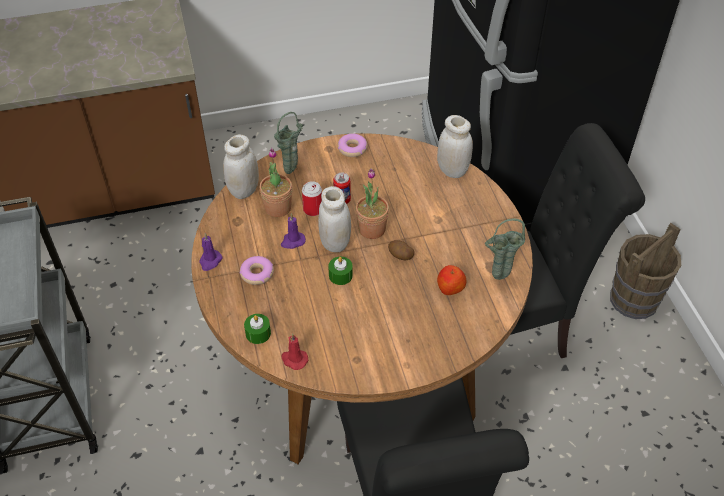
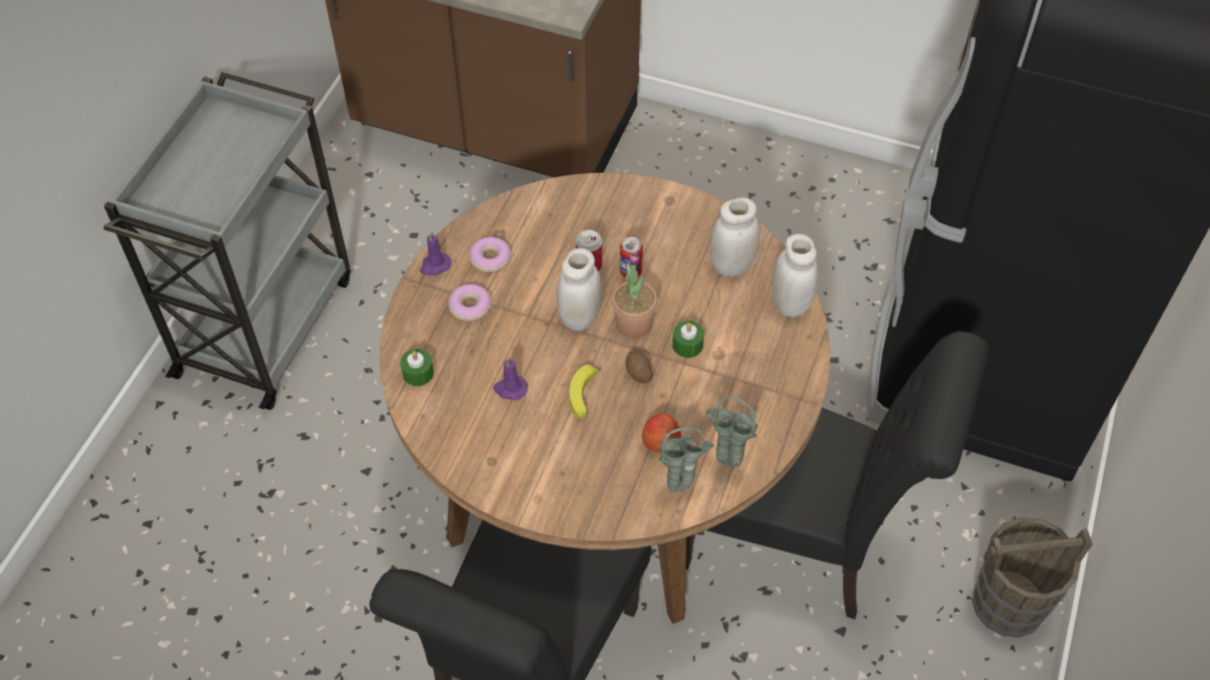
camera: 35 degrees right, 5 degrees up
(244, 190) = (534, 202): white jar -> white jar (732, 266)
(278, 208) = (553, 242): potted plant -> none
(292, 170) = (606, 206): green vase -> green vase (682, 488)
(292, 241) = (536, 291): purple candle -> purple candle (510, 389)
(294, 359) = (429, 422): red candle -> none
(340, 275) = (554, 358): green candle -> green candle (687, 345)
(352, 149) = (696, 215): donut -> donut (490, 259)
(380, 288) = (584, 397): none -> banana

